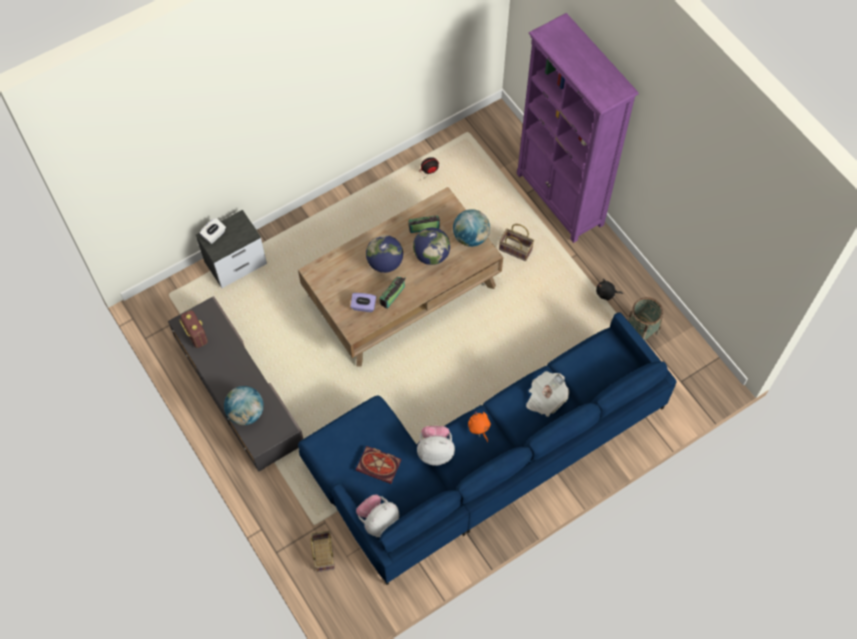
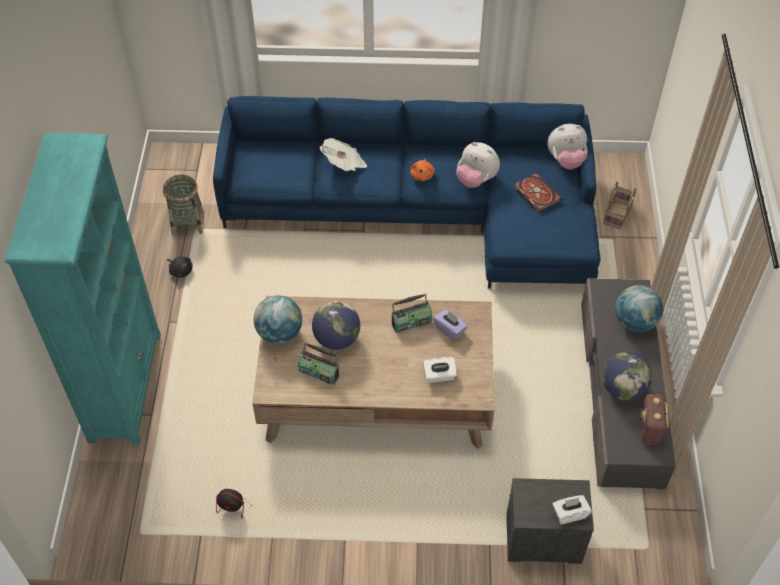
camera: 145 degrees left, 10 degrees down
(347, 270) = (439, 376): none -> white tissue box
(385, 263) = (392, 360): globe -> globe (623, 389)
(516, 249) = (221, 362): basket -> none
(560, 199) = (125, 386): purple bookcase -> turquoise bookcase

